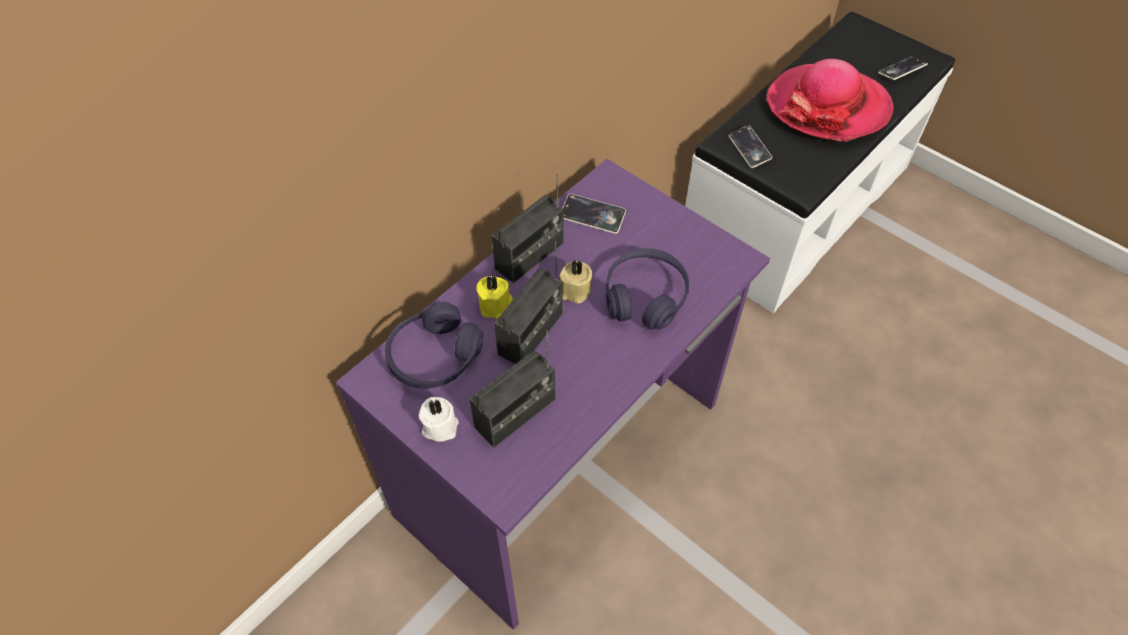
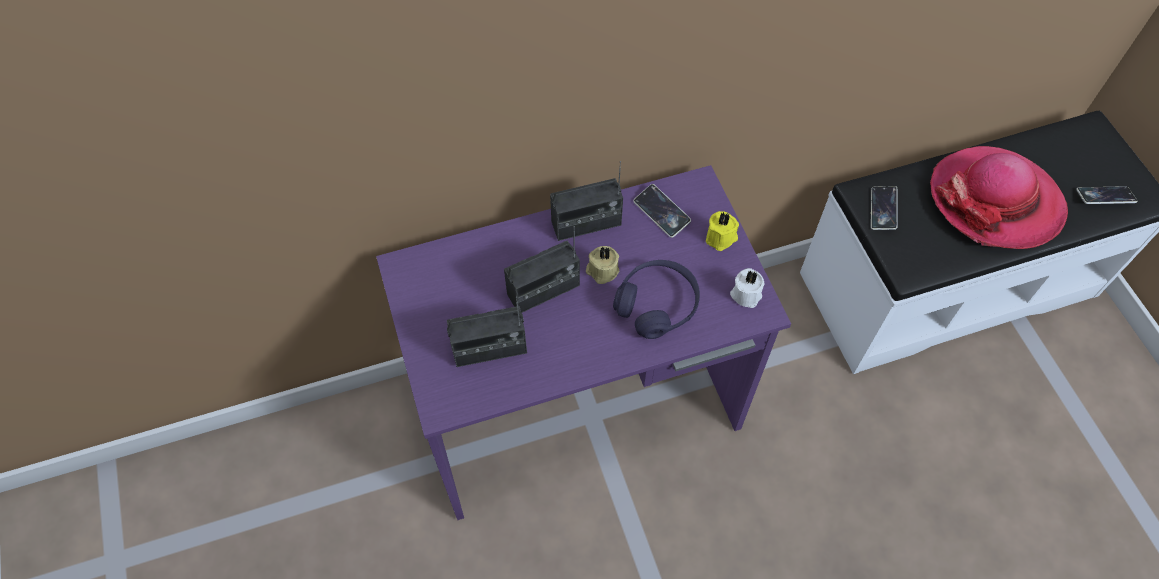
camera: 30 degrees right, 5 degrees up
(434, 357) = (459, 272): purple headphones -> none
(439, 425) = (428, 328): white candle -> white candle (746, 293)
(496, 305) = (532, 253): yellow candle -> yellow candle (721, 238)

